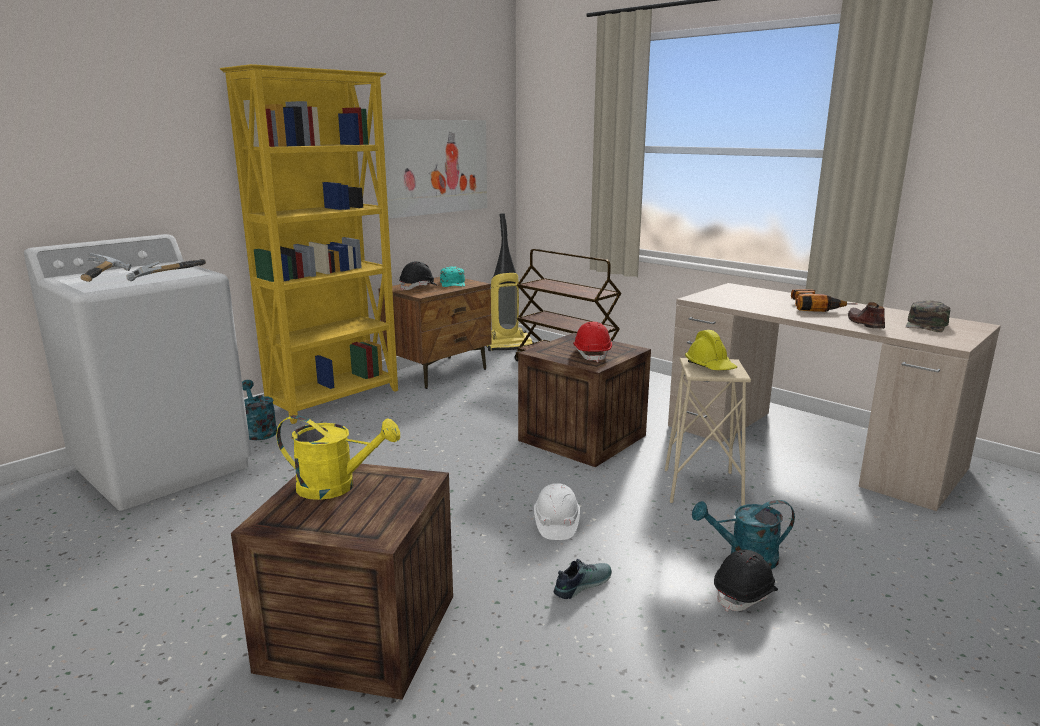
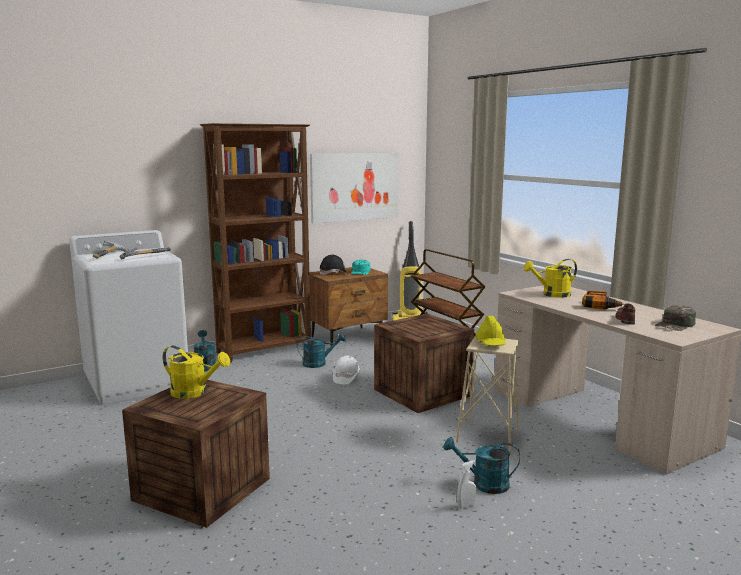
camera: 15 degrees right, 5 degrees down
(336, 400) = (265, 350): yellow bookcase -> brown bookcase
(422, 411) = (319, 363): none -> turquoise watering can
(556, 524) = (364, 445): white hard hat -> white hard hat (346, 378)
(581, 584) = (356, 483): shoe -> none
(592, 354) = (426, 329): red hard hat -> none
(743, 297) = (552, 295): none -> yellow watering can
(745, 594) = (466, 506): black hard hat -> white spray bottle

